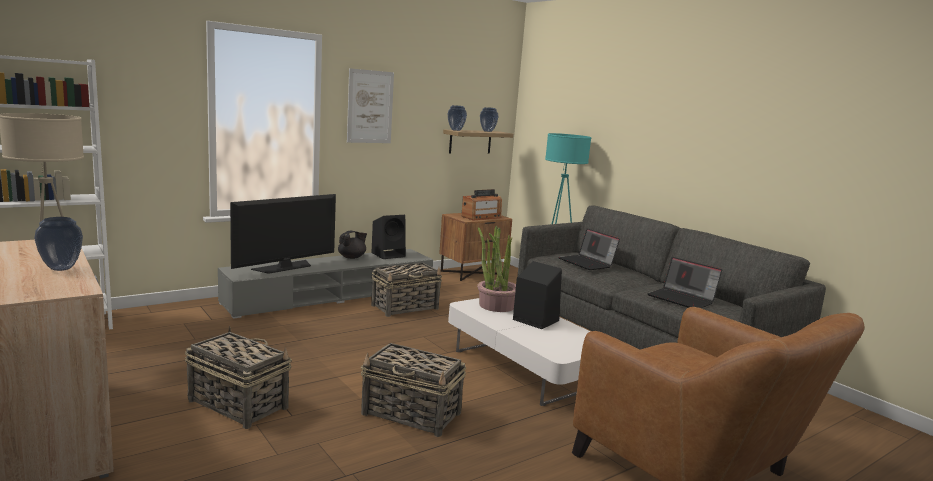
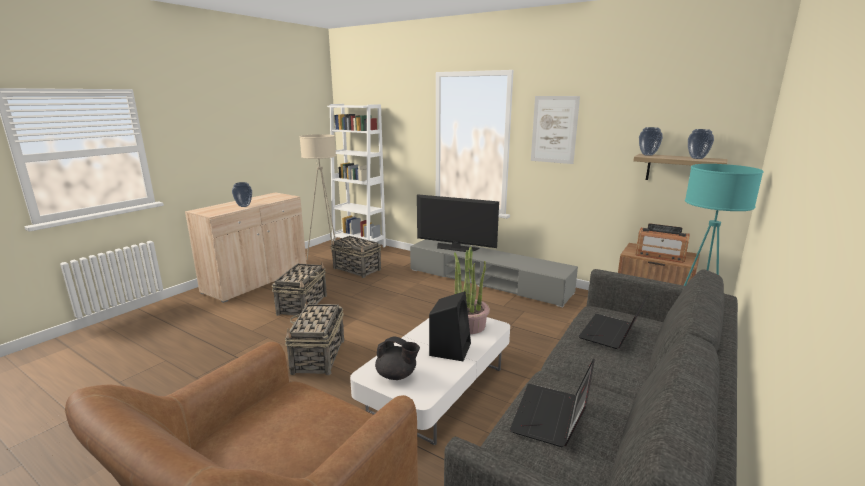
camera: 70 degrees right, 5 degrees up
(352, 257) = (512, 256): black teapot -> black teapot (397, 375)
(389, 254) = (543, 264): black speaker -> none
(405, 307) = (506, 308): basket -> basket (357, 269)

